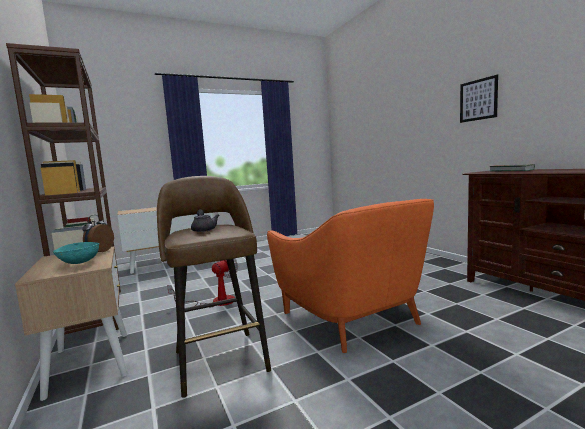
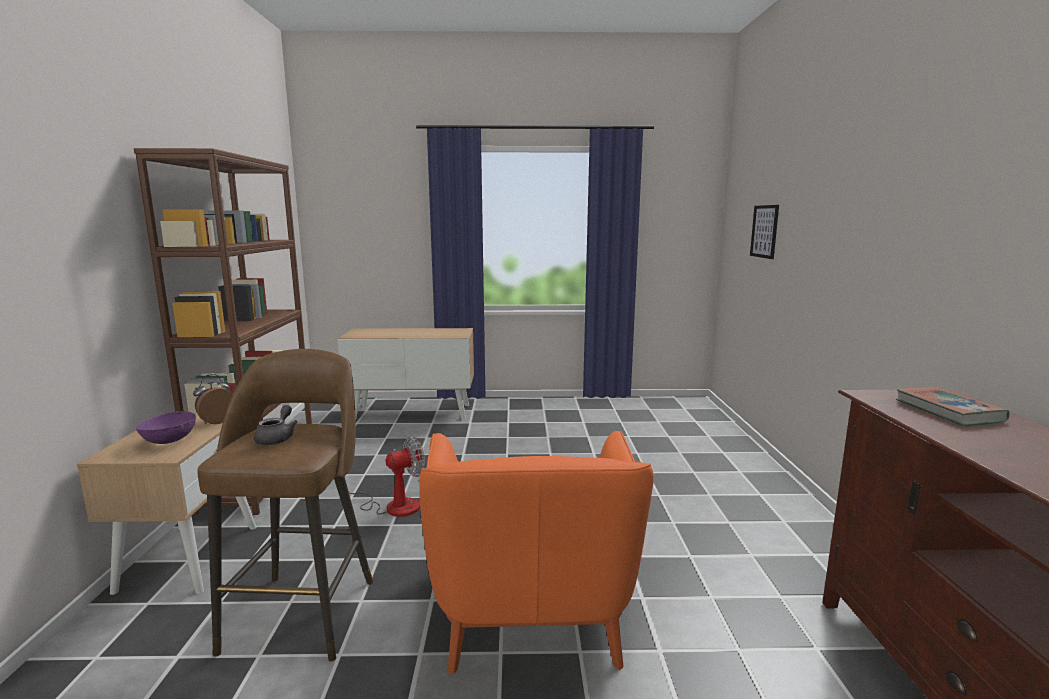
camera: 25 degrees right, 5 degrees up
(78, 262) = (169, 440): turquoise bowl -> purple bowl
(478, 100) = (950, 220): picture -> picture (764, 231)

